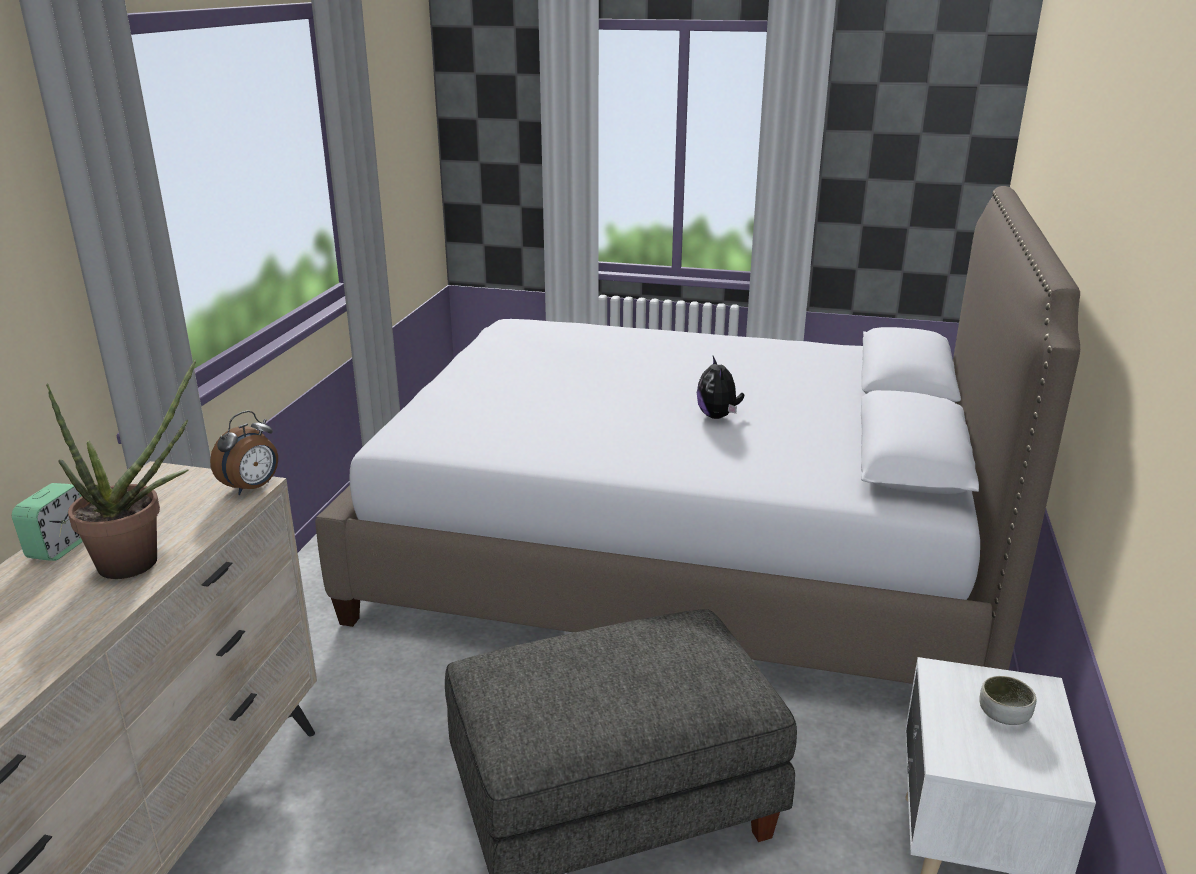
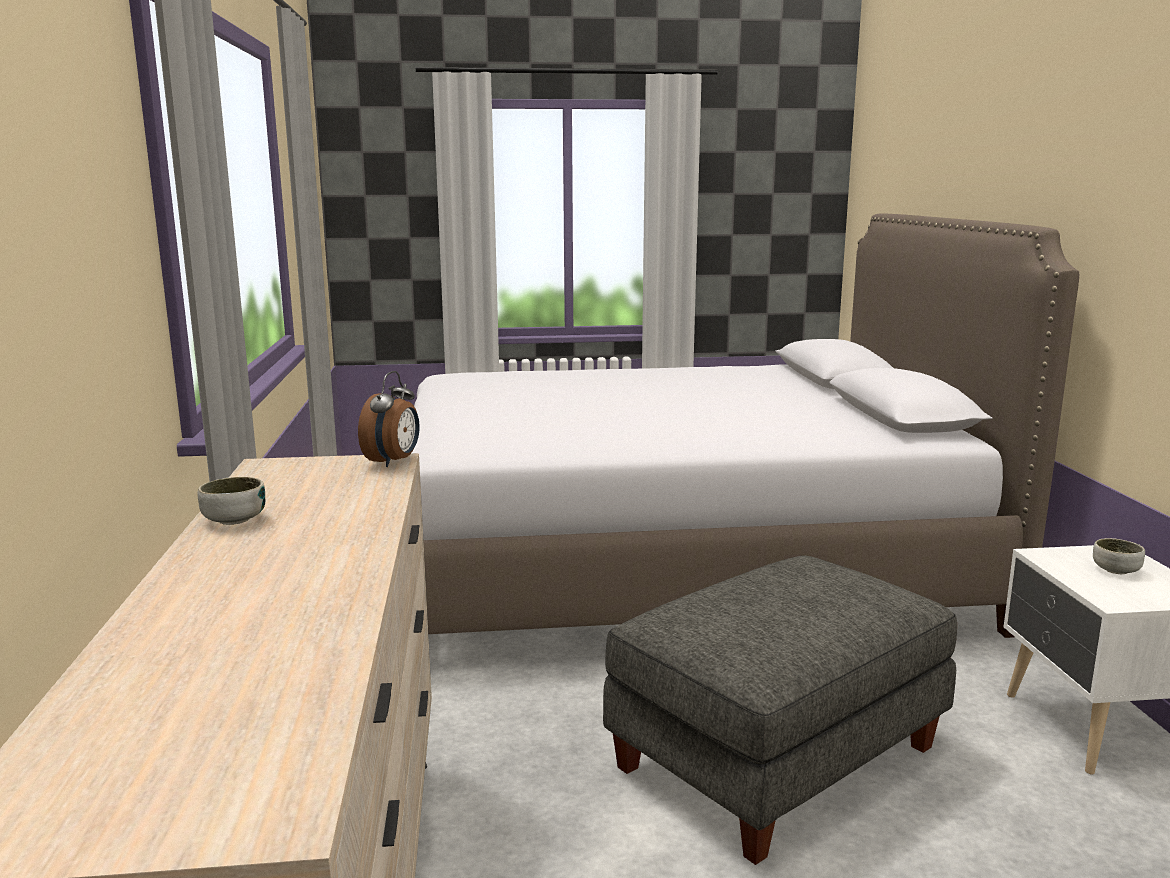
camera: 20 degrees left, 10 degrees down
(60, 547) = (234, 520): alarm clock -> bowl
(142, 562) = (351, 517): potted plant -> none
(718, 416) = (716, 410): plush toy -> none

